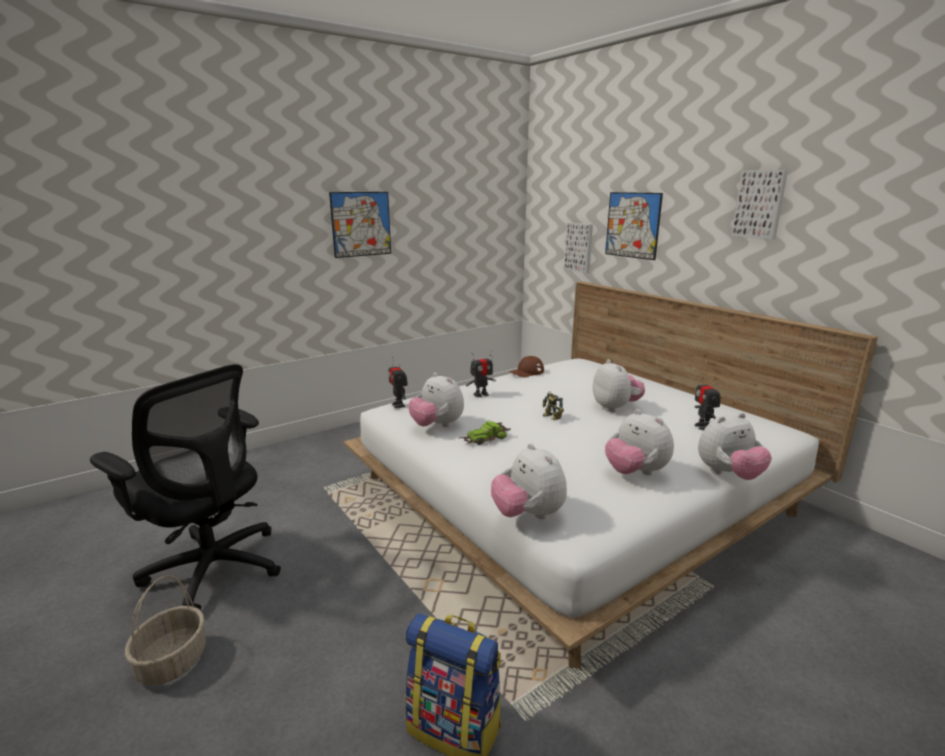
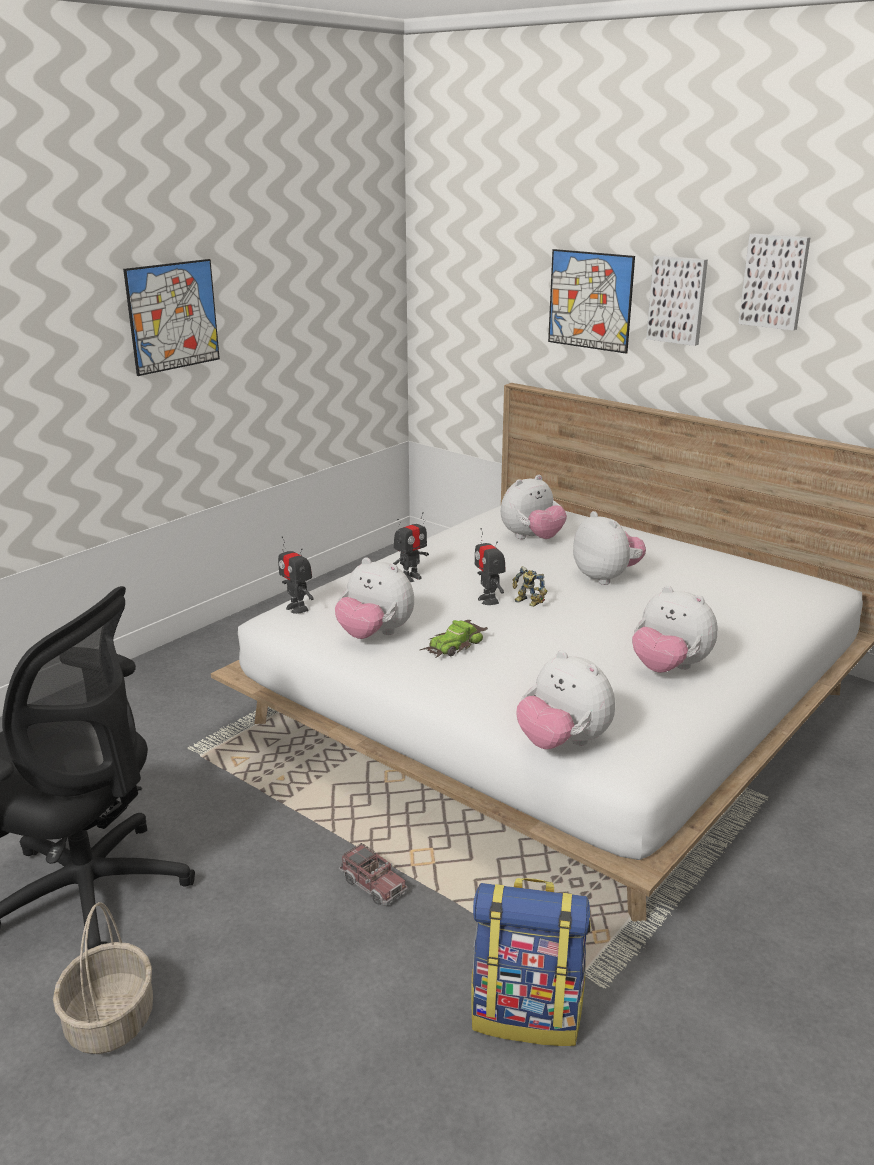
camera: 15 degrees left, 5 degrees up
(391, 599) = (373, 885): none -> toy truck
(526, 372) = (456, 533): brown cap -> none
(579, 247) = (504, 330): picture -> picture (678, 299)
(703, 427) = (726, 593): toy robot -> toy robot (488, 600)
(728, 475) = (777, 655): plush toy -> plush toy (531, 538)

